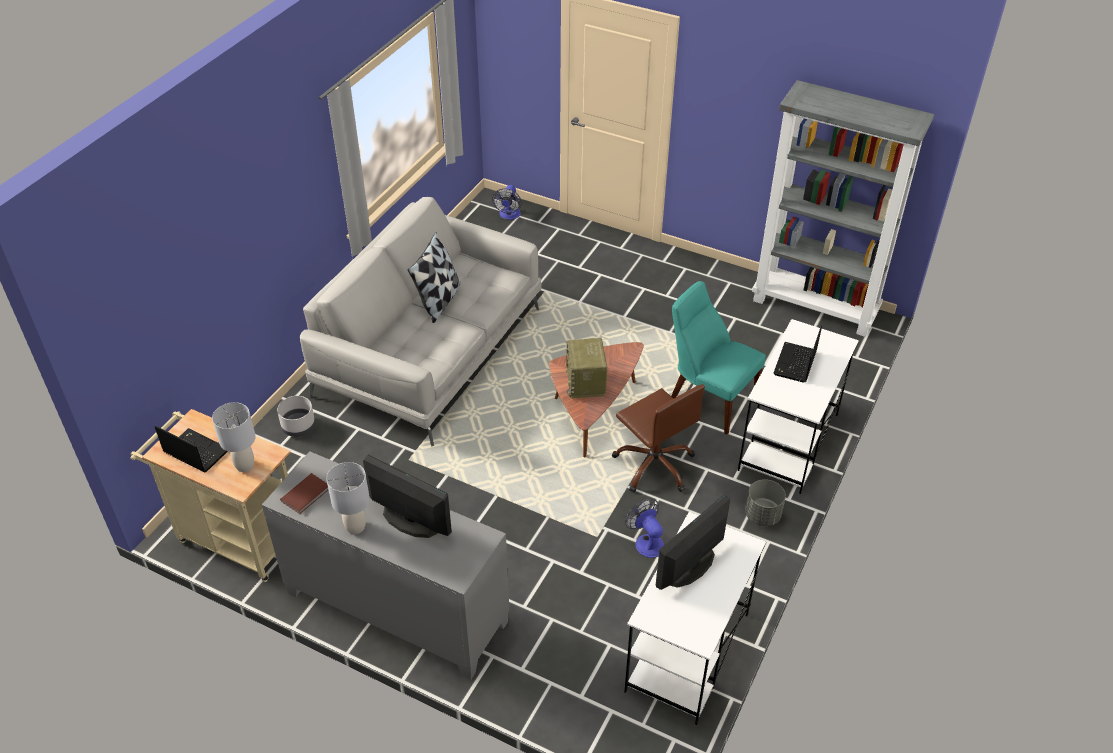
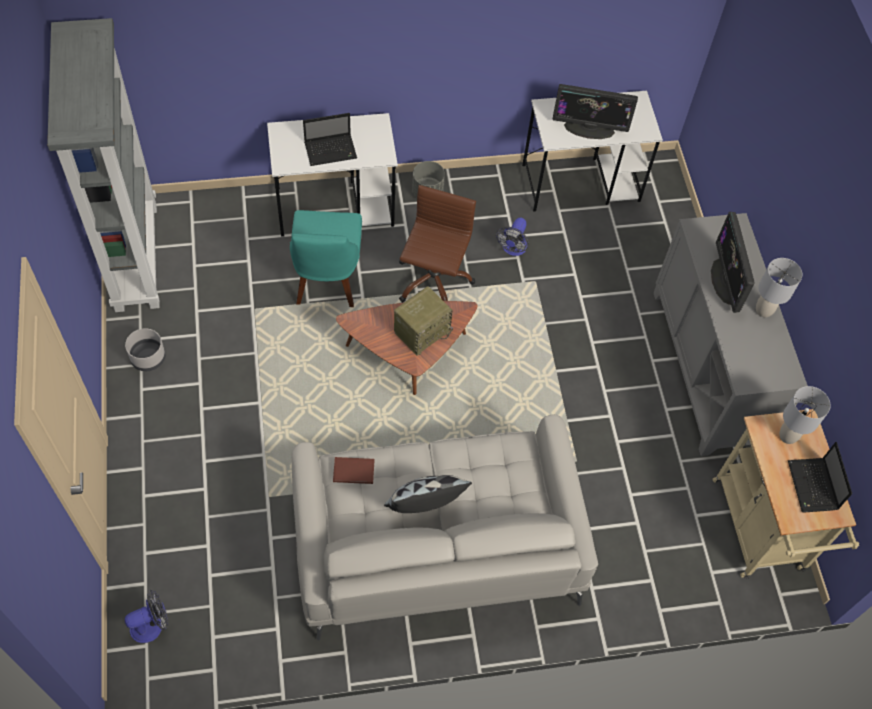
camera: 130 degrees left, 15 degrees up
(298, 426) = (619, 584): grey planter -> grey planter (148, 358)
(307, 495) = (771, 363): brown book -> brown book (353, 470)

